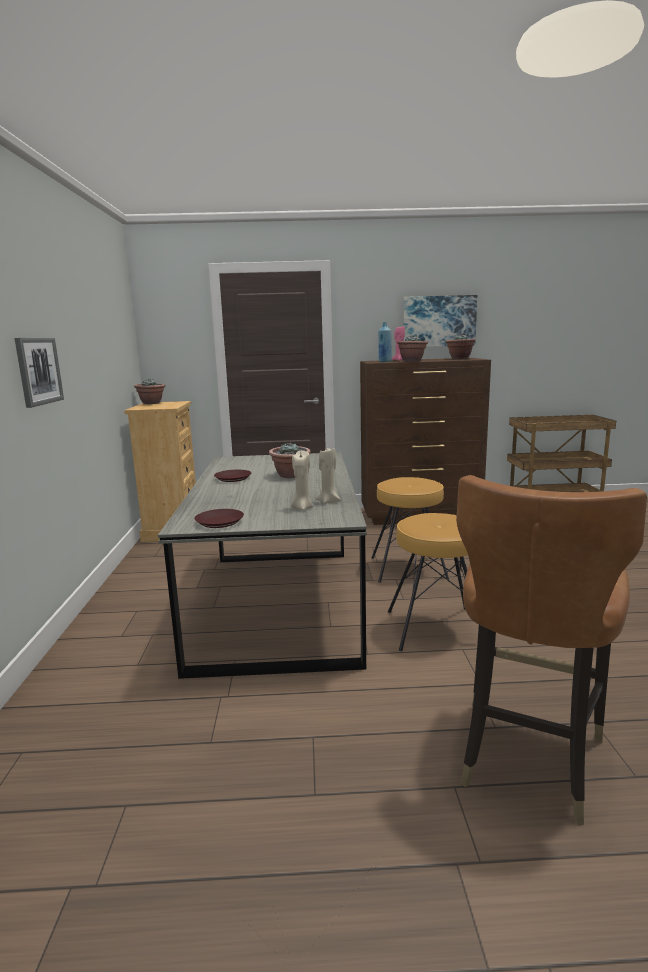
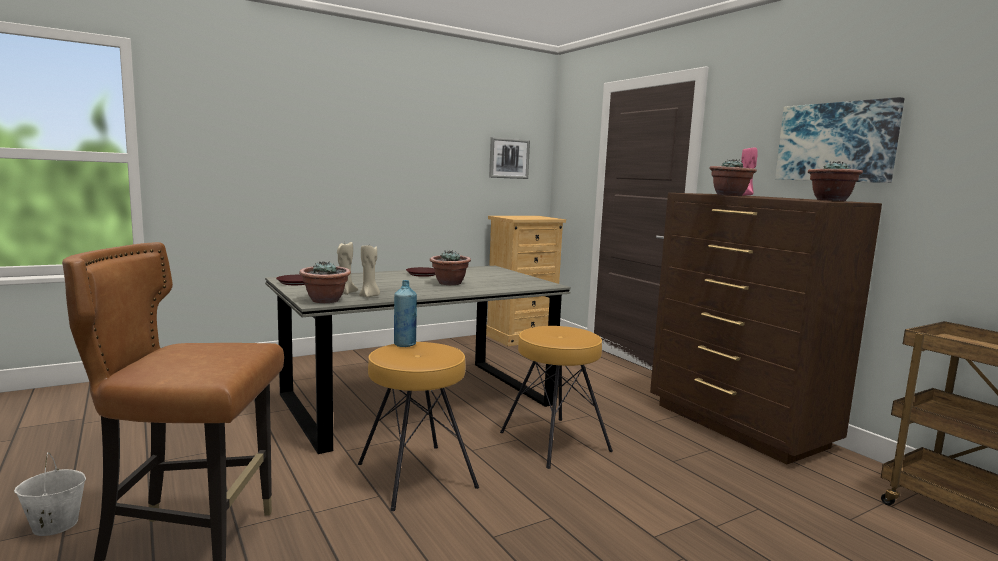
camera: 60 degrees right, 5 degrees down
(38, 371) = (349, 168): picture -> picture (508, 158)
(151, 403) = (534, 216): potted plant -> potted plant (325, 300)
(385, 362) = (699, 193): blue bottle -> blue bottle (405, 344)
(452, 874) = (54, 525): none -> white bucket

